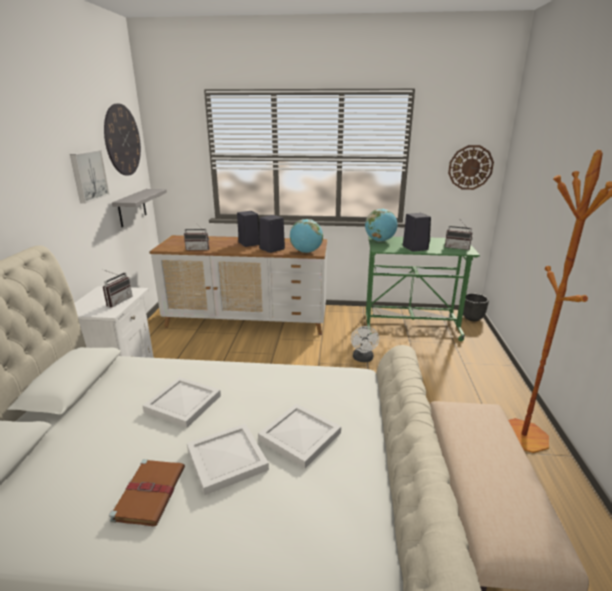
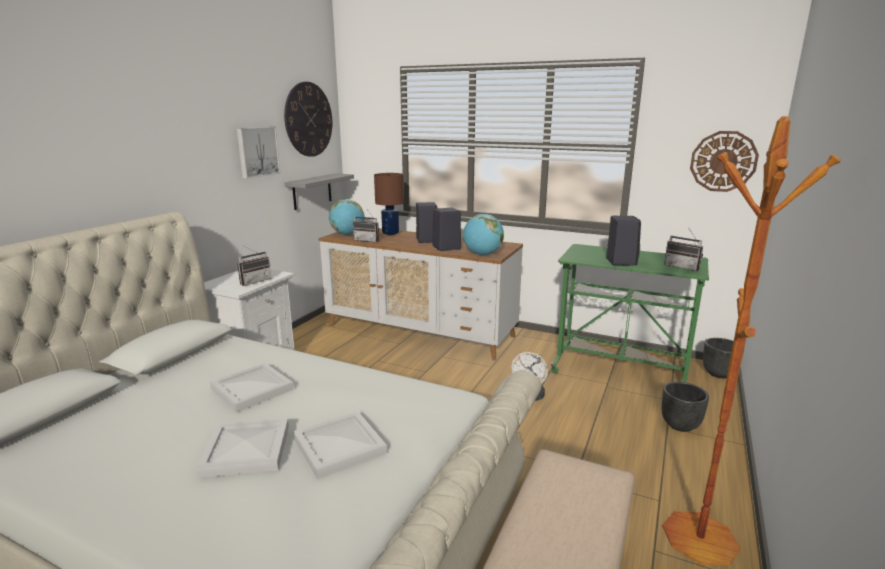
camera: 20 degrees right, 5 degrees down
(150, 492) = (156, 461): brown book -> none
(212, 241) = (390, 234): none -> brown table lamp
(380, 241) = (582, 250): globe -> globe (347, 234)
(469, 360) = (679, 425): none -> black planter

